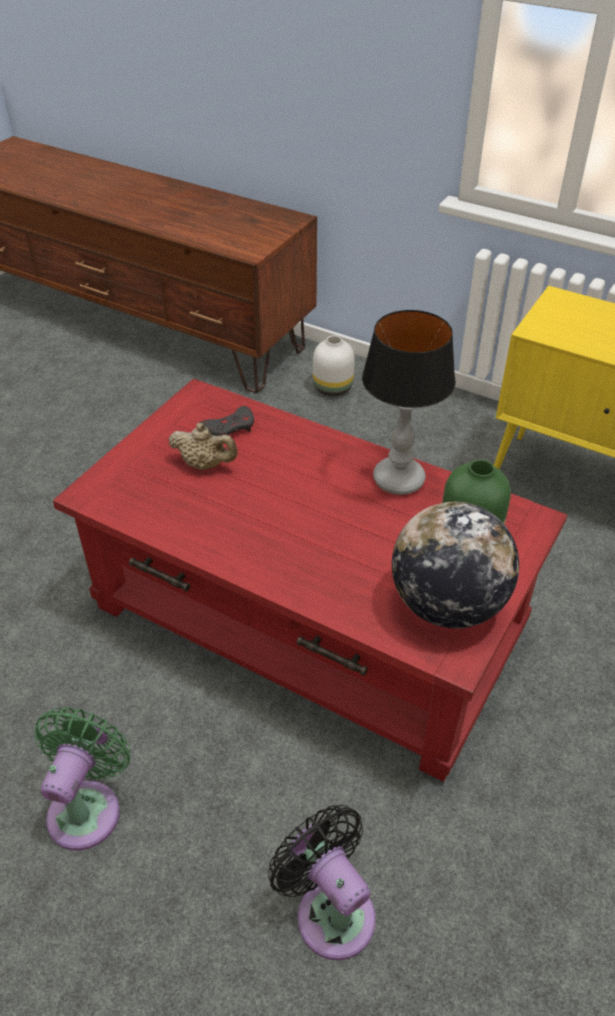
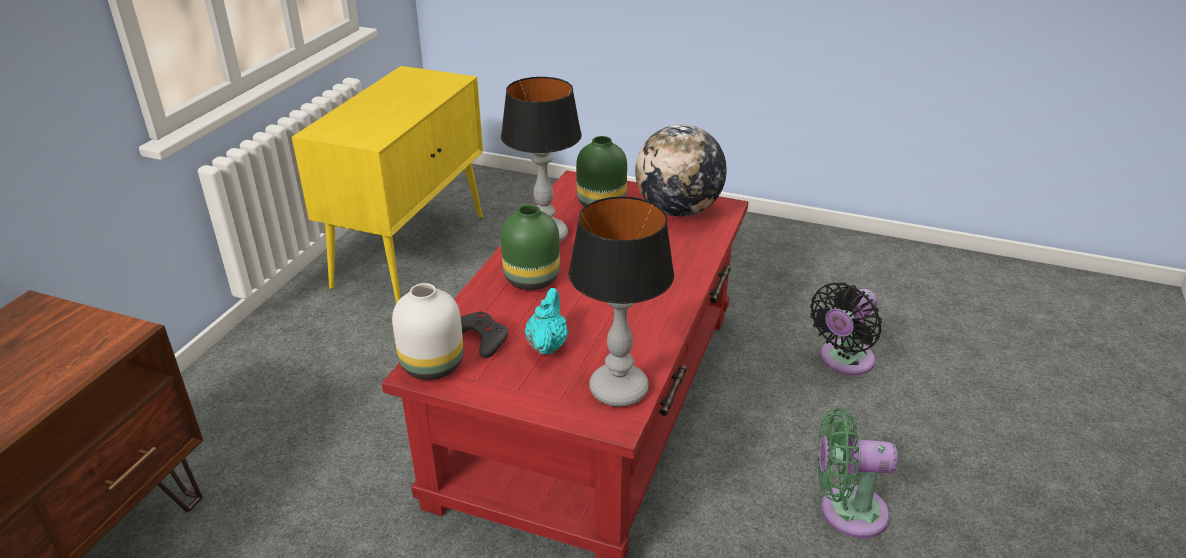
camera: 100 degrees left, 10 degrees down
(124, 501) = (620, 390): none -> table lamp
(205, 464) = (547, 345): beige teapot -> turquoise teapot
(314, 463) = (530, 280): none -> green vase
(333, 389) = (211, 424): white vase -> white vase (434, 365)

